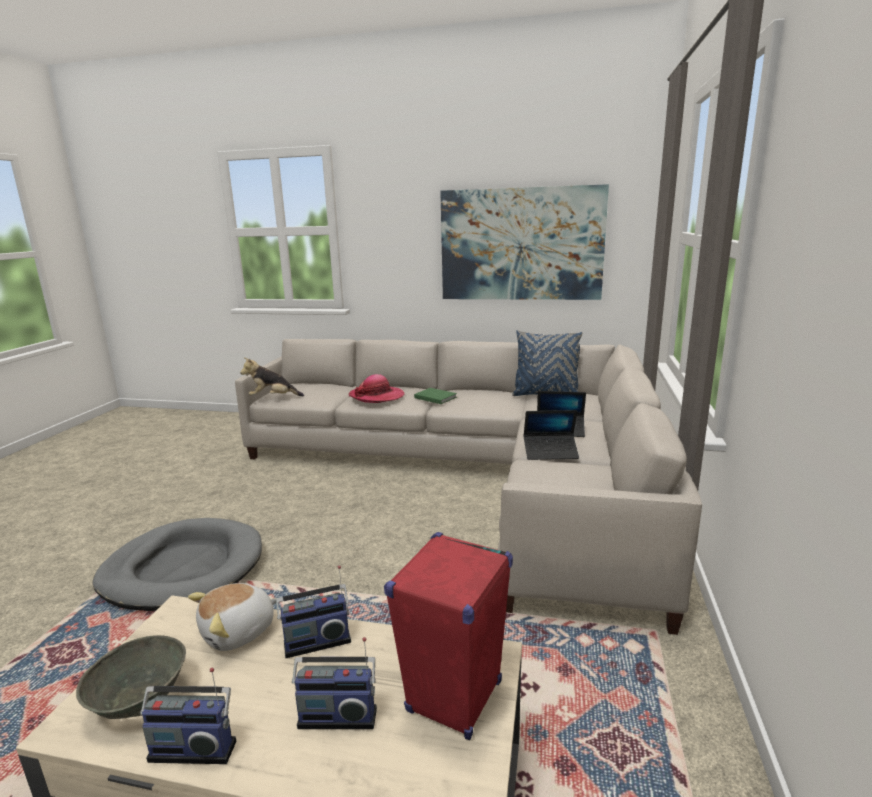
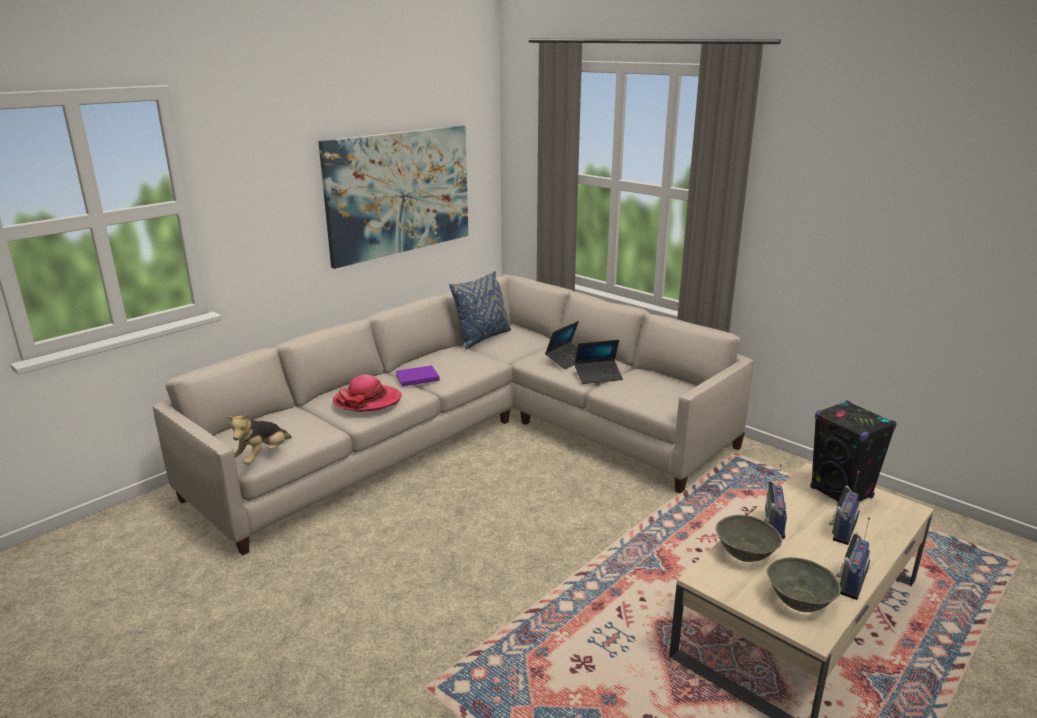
camera: 60 degrees left, 5 degrees up
(183, 569) = (473, 644): grey dog bed -> none
(239, 632) = (746, 552): plush toy -> grey bowl
(435, 397) = (416, 377): green book -> purple book
(454, 697) = (841, 493): red speaker -> black speaker
(550, 452) = (598, 376): laptop -> laptop turned 45 degrees clockwise

